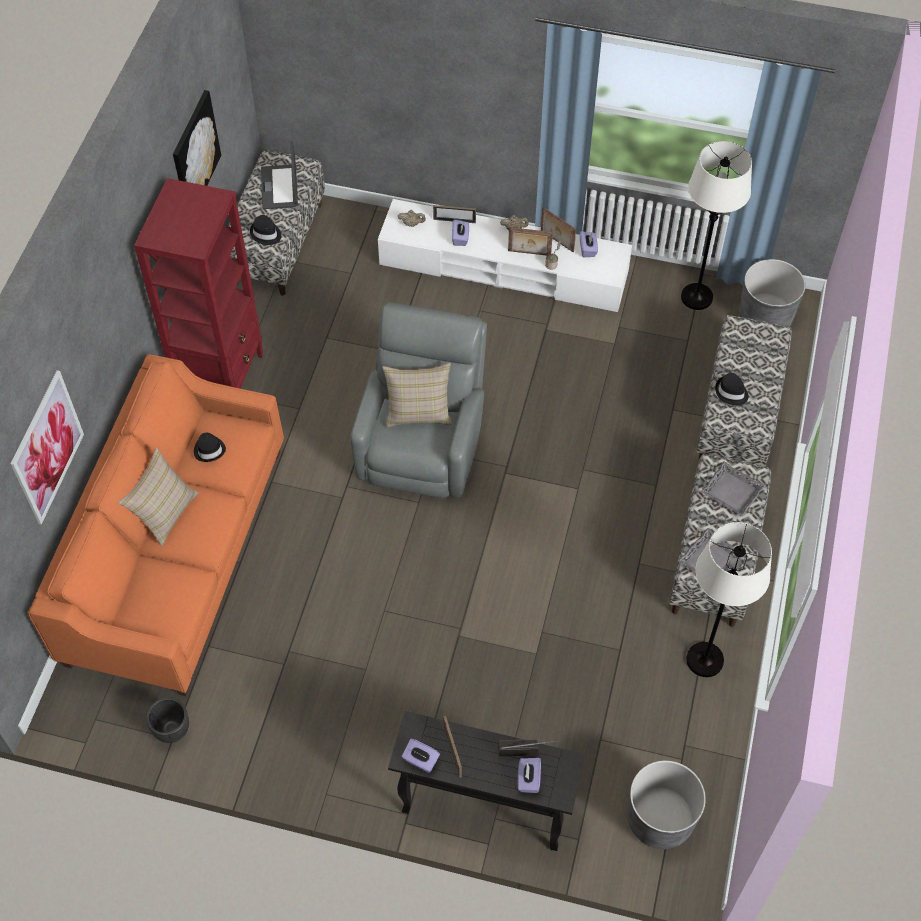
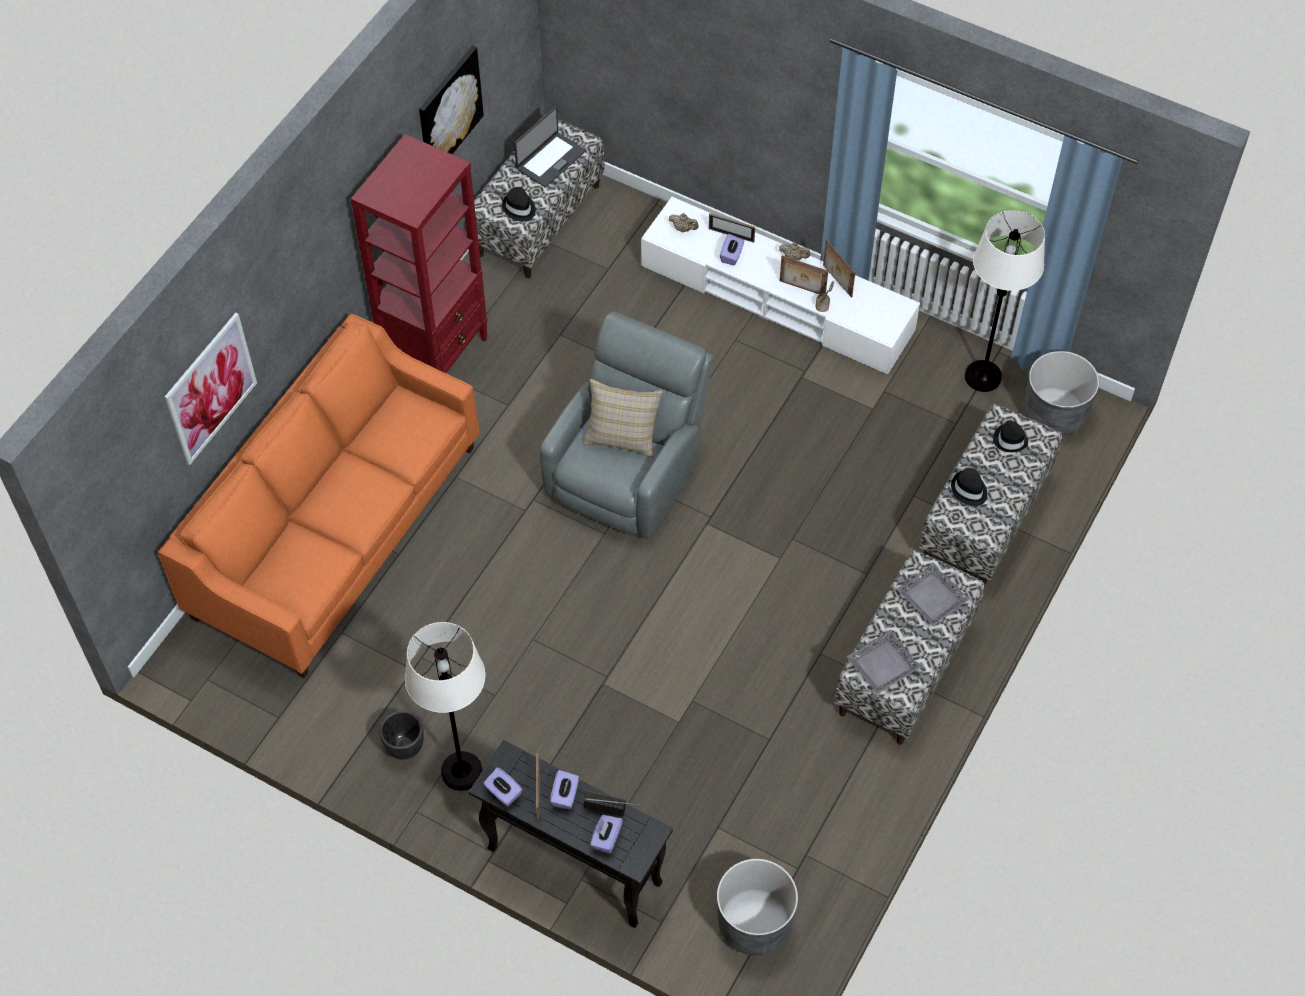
camera: 15 degrees right, 0 degrees up
(164, 512) = (326, 482): beige pillow -> none
(173, 730) = (281, 709): black planter -> black planter (405, 747)
(209, 449) = (390, 427): black hat -> black hat (1010, 440)
(280, 187) = (550, 159): laptop -> laptop turned 150 degrees counterclockwise
(588, 249) = (868, 298): purple tissue box -> purple tissue box (565, 795)
(704, 660) = (857, 772): white floor lamp -> white floor lamp (461, 771)

